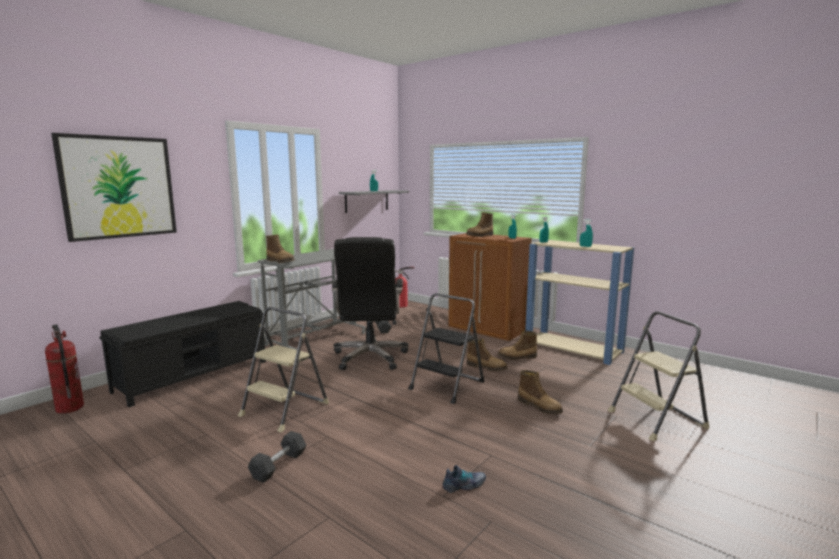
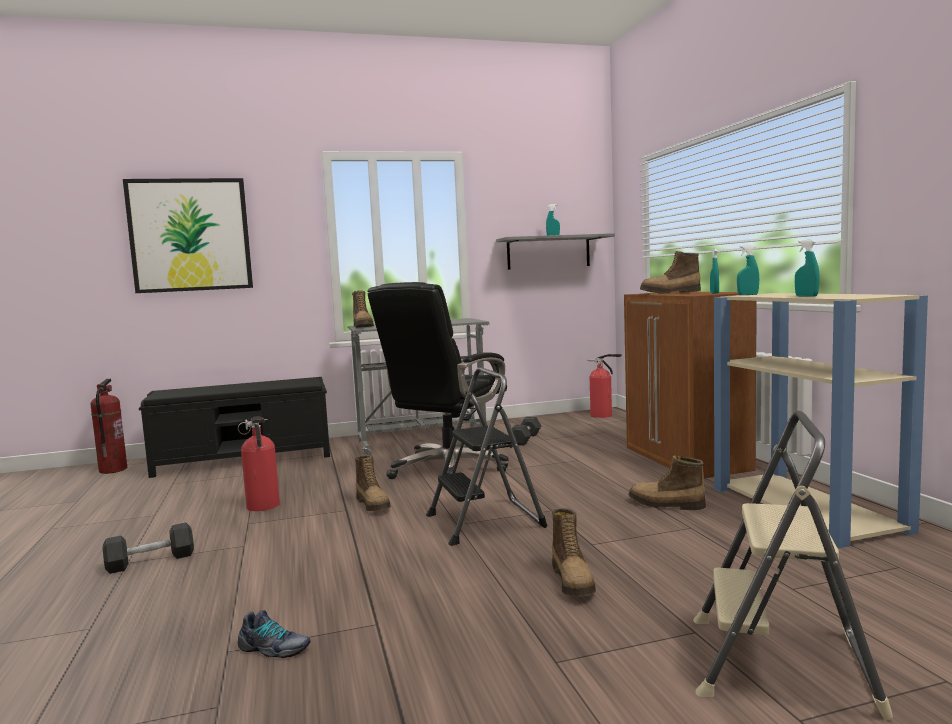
camera: 35 degrees right, 5 degrees down
(287, 408) = (263, 507): beige step ladder -> fire extinguisher
(486, 367) = (587, 509): boot -> boot (373, 505)

